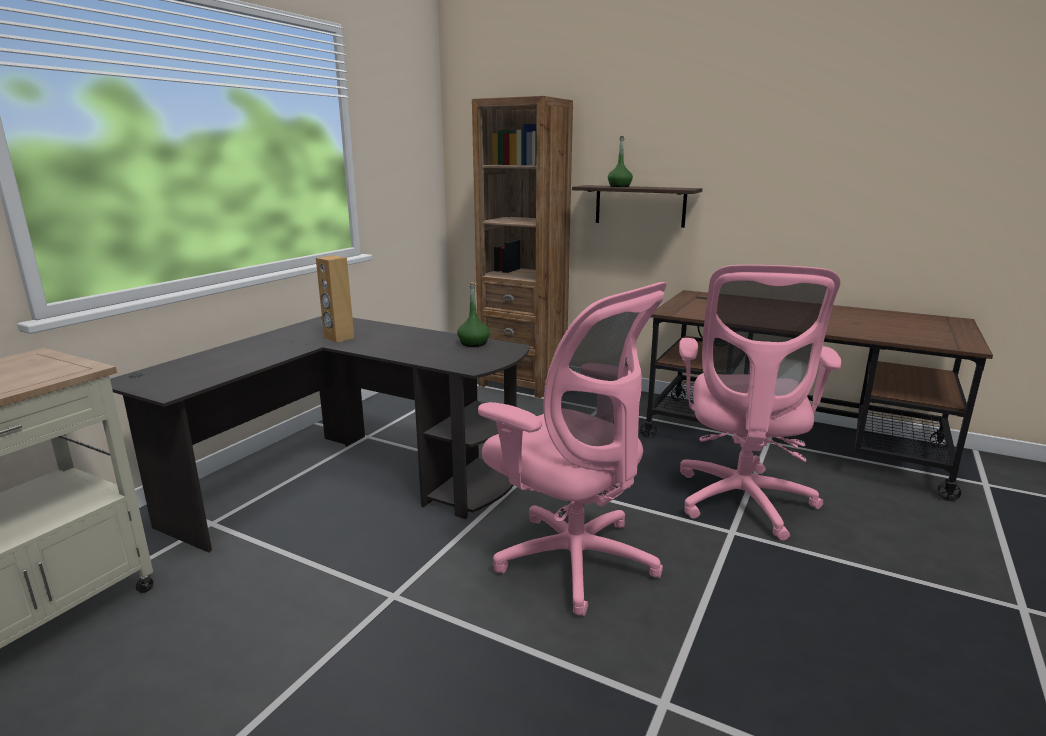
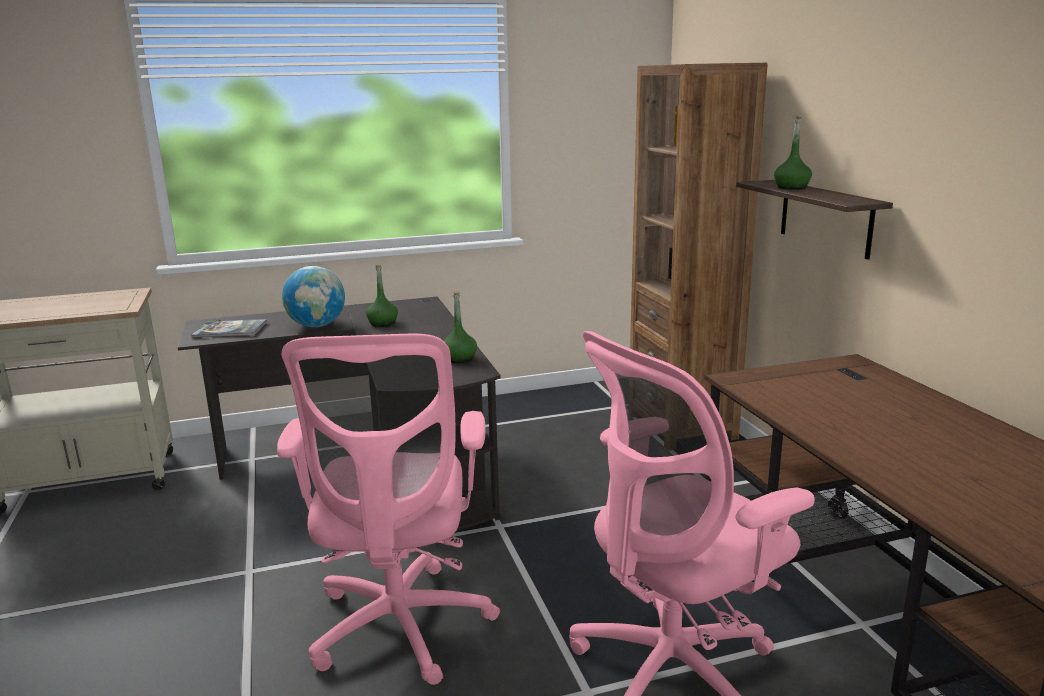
camera: 45 degrees right, 0 degrees up
(186, 376) = (230, 330): none -> book
(277, 353) = (317, 326): none -> globe
(338, 338) = (383, 323): brown speaker -> green bottle

